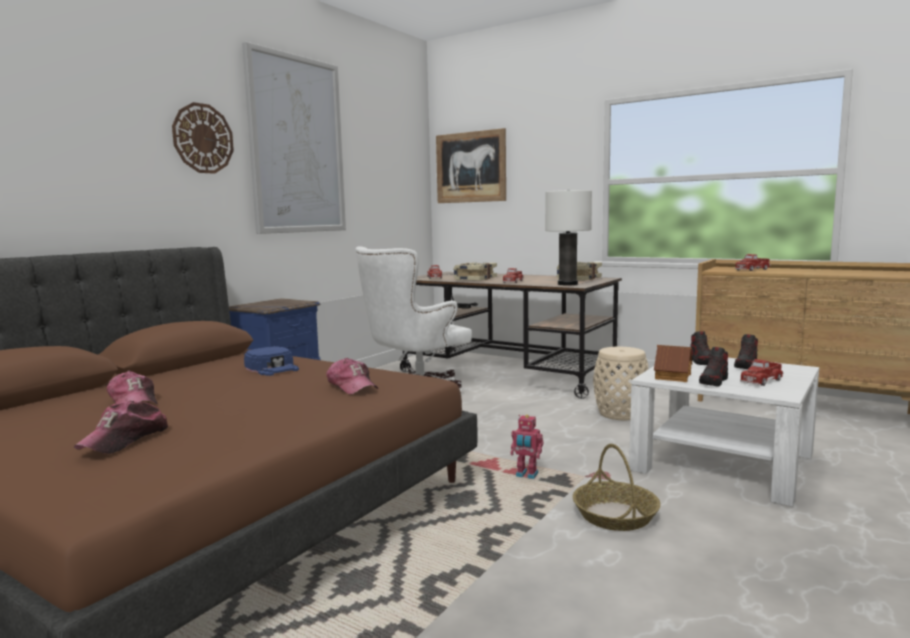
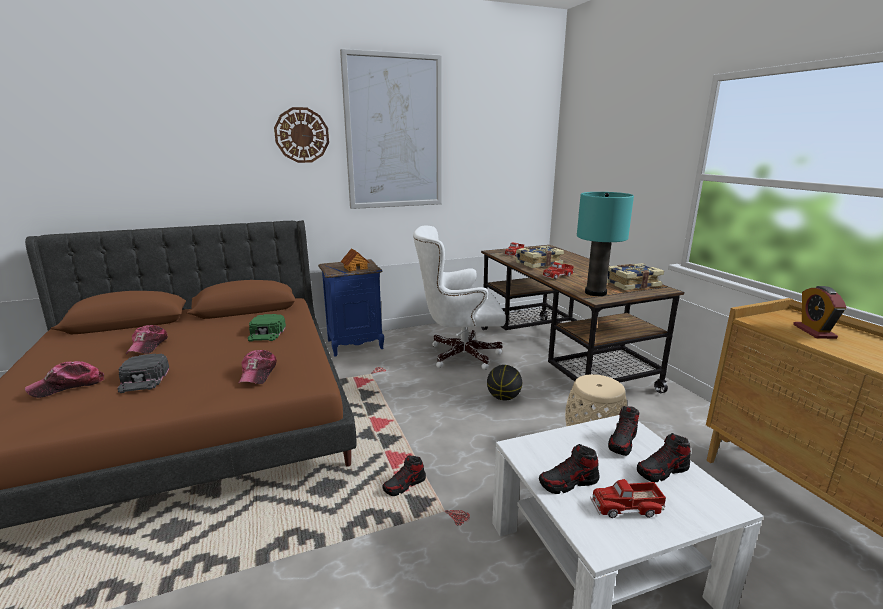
camera: 35 degrees right, 10 degrees up
(219, 415) = (144, 378): none -> black cap
(272, 368) = (267, 332): blue cap -> green cap
(470, 167) = (585, 144): picture -> none
(508, 407) = (504, 397): none -> basketball
(526, 475) = (404, 485): toy robot -> shoe
(567, 284) = (595, 293): white table lamp -> turquoise table lamp
(614, 515) = (400, 571): basket -> none
(672, 376) = (542, 454): toy house -> toy house (355, 268)
(752, 270) = (814, 331): toy truck -> alarm clock

